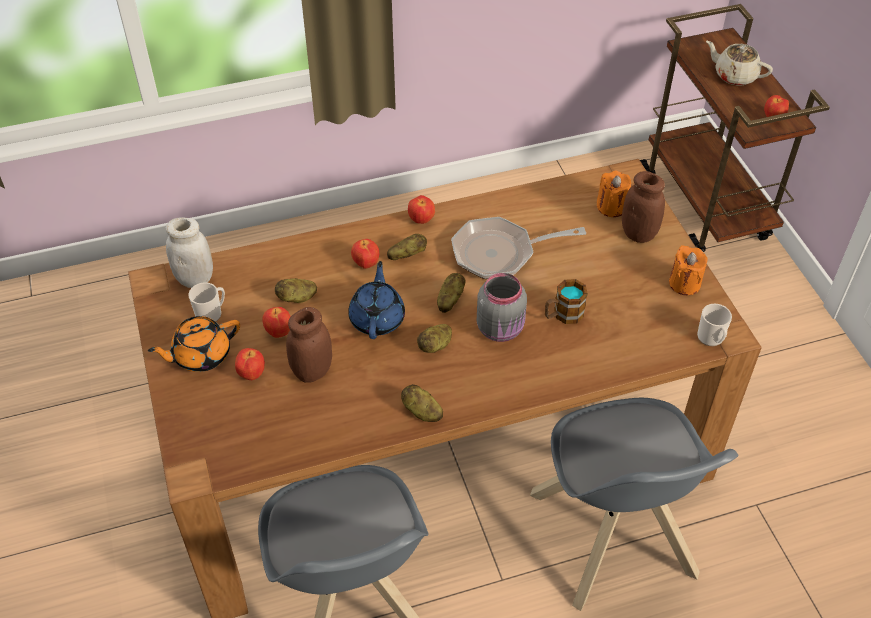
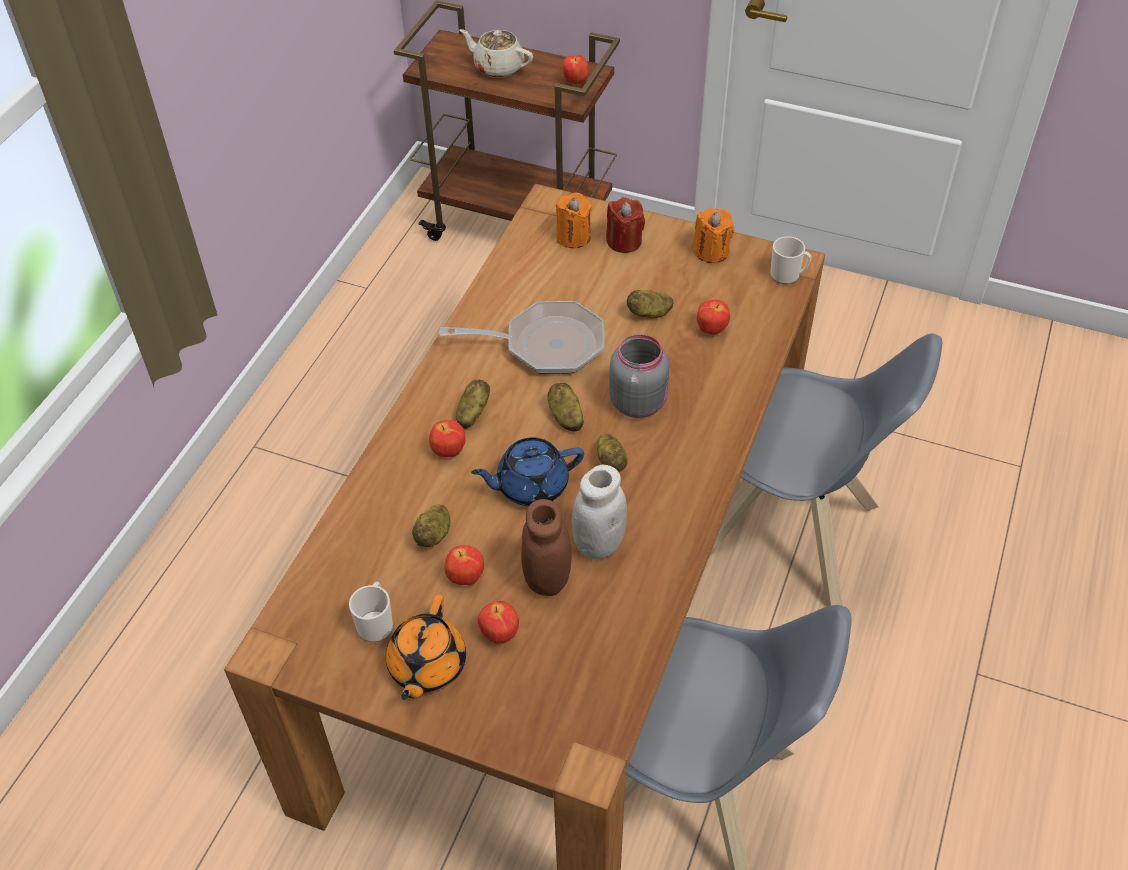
camera: 50 degrees left, 0 degrees up
(195, 279) = (308, 610): white jar -> white jar (598, 544)
(377, 318) = (530, 485): blue teapot -> blue teapot turned 60 degrees counterclockwise
(421, 220) = (438, 374): apple -> apple (712, 330)
(421, 412) = (682, 522): potato -> potato (649, 313)
(500, 253) = (545, 345): frying pan -> frying pan turned 120 degrees counterclockwise
(563, 315) = (666, 350): mug -> none
(638, 234) = (624, 241): brown jar -> red candle
(734, 75) = (498, 67): beige teapot -> beige teapot turned 45 degrees clockwise

